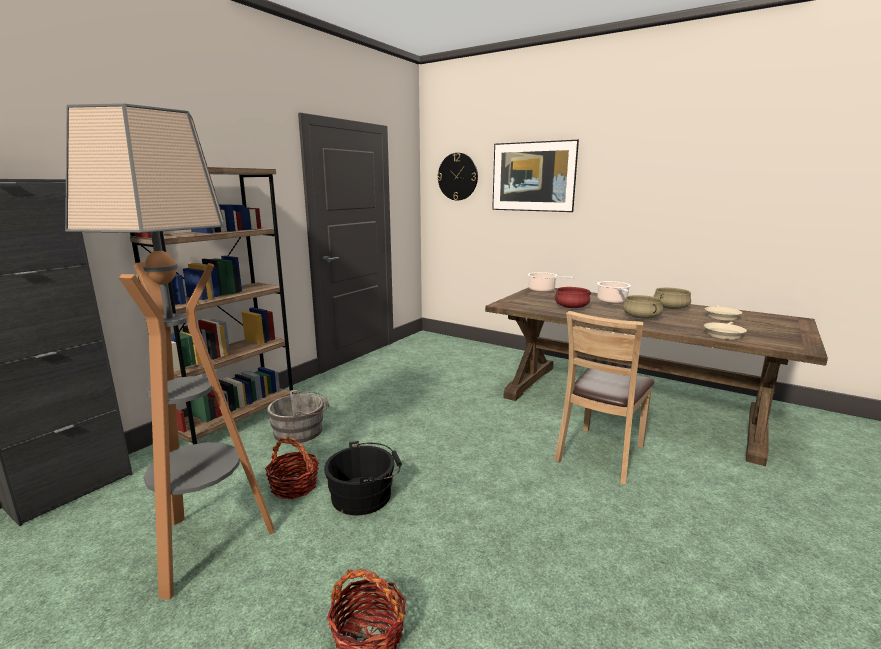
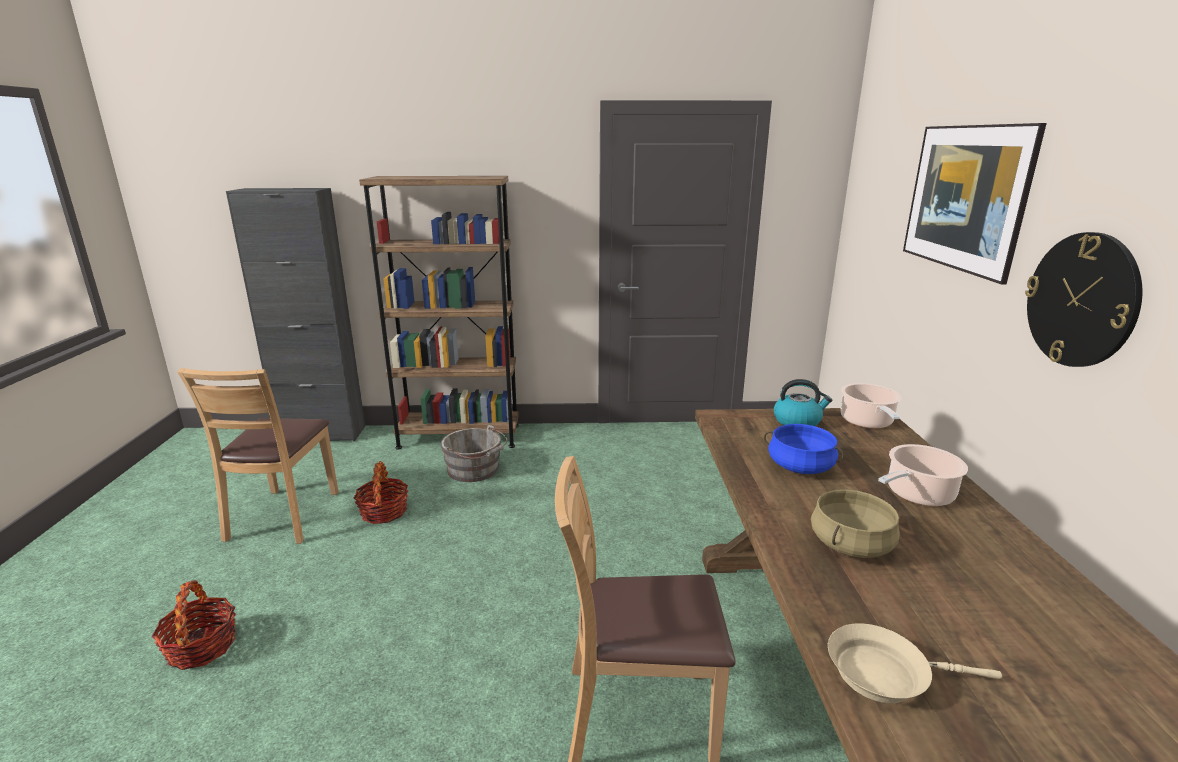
camera: 55 degrees right, 5 degrees up
(207, 546) = (284, 516): floor lamp -> brown chair
(365, 495) = (394, 555): black bucket -> none
(457, 176) = (880, 184): wall clock -> wall clock (1081, 300)
(527, 297) = (797, 421): none -> kettle
(571, 307) = (800, 467): red cooking pot -> blue cooking pot
(670, 308) = (997, 567): beige cooking pot -> none
(721, 316) = (1060, 654): beige frying pan -> none

